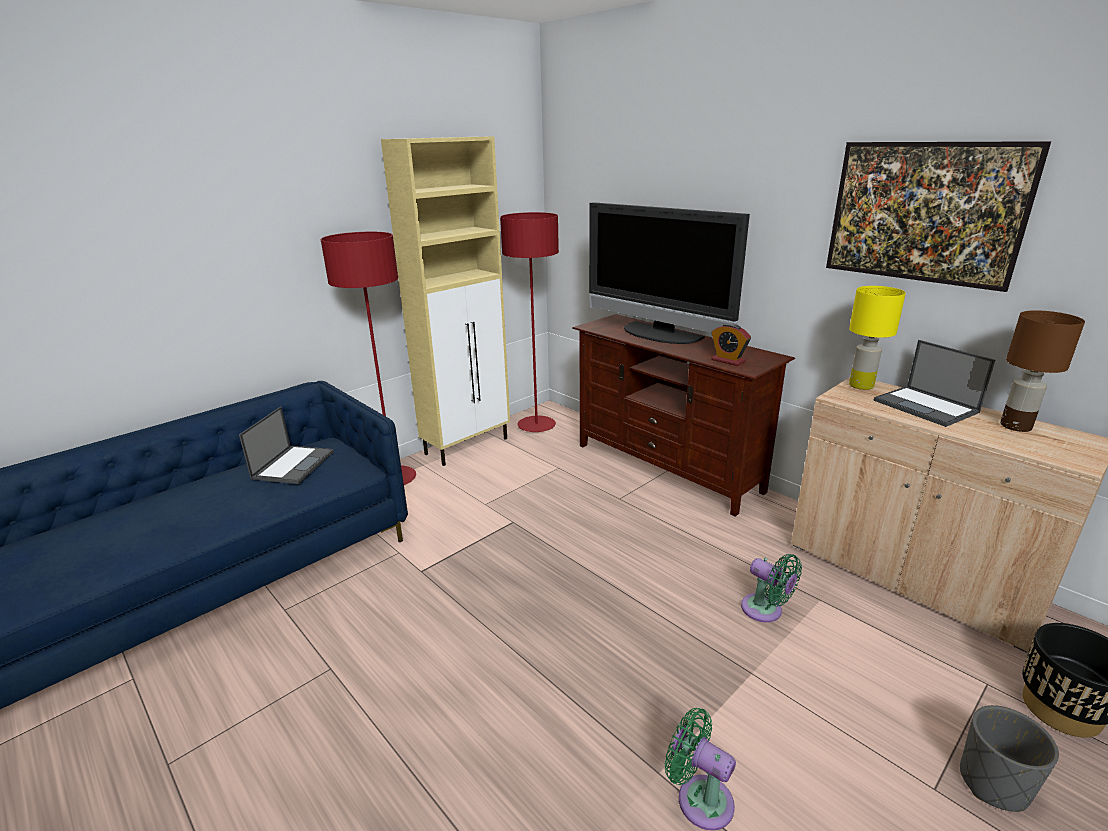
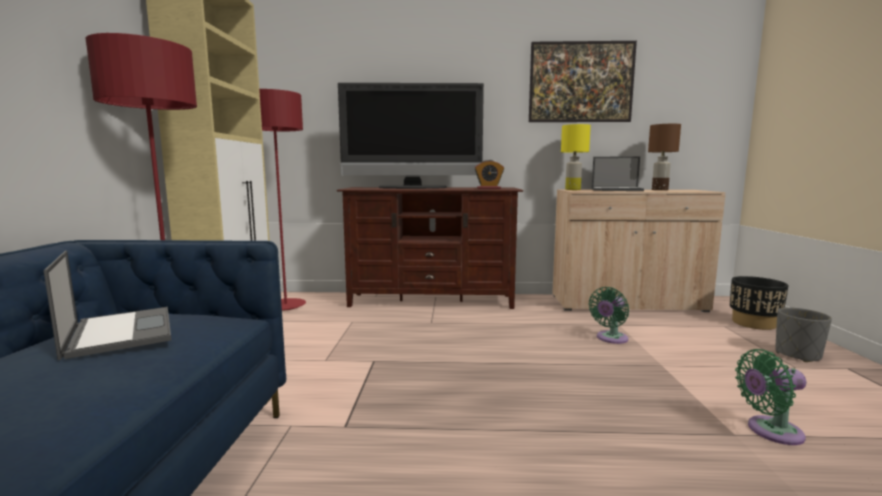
camera: 45 degrees left, 15 degrees down
(765, 610) = (610, 338): green fan -> green fan turned 135 degrees clockwise

